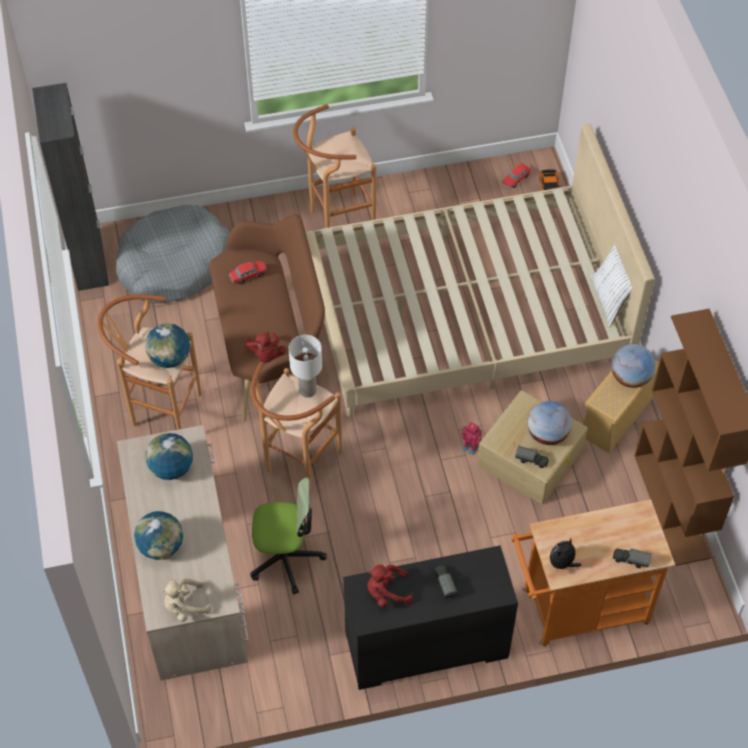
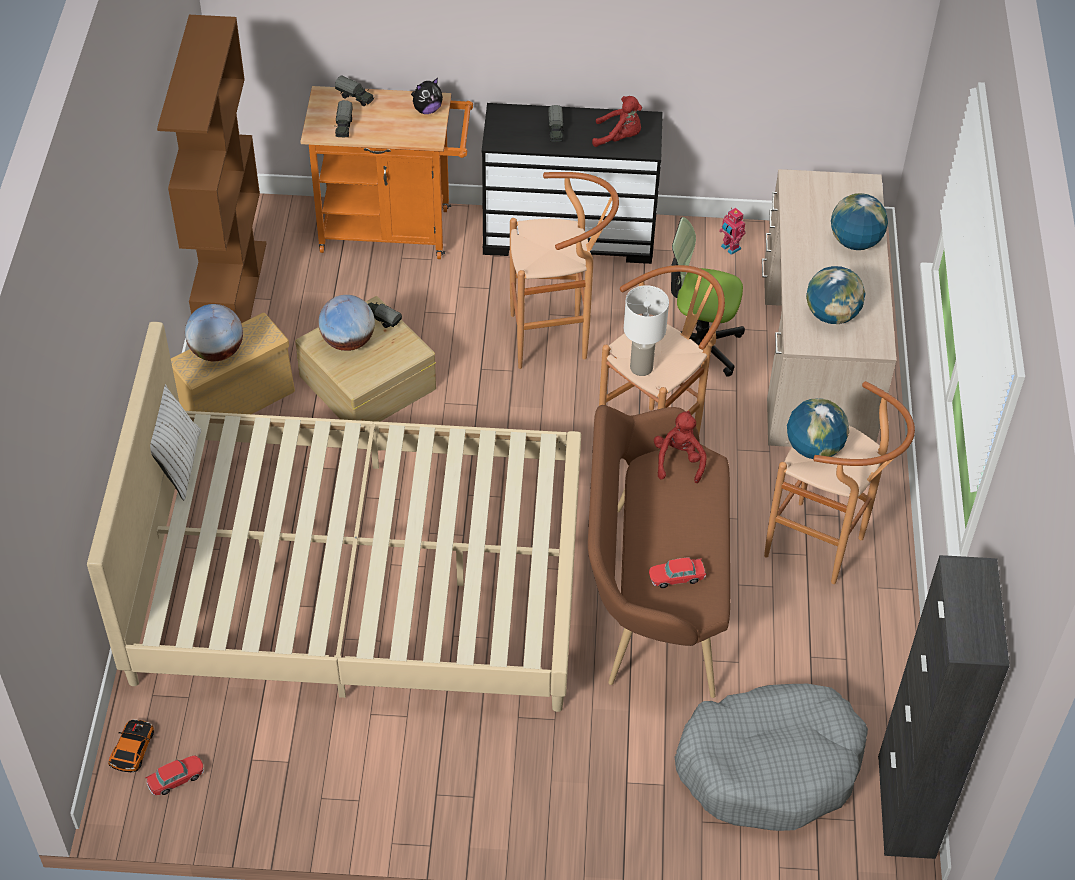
camera: 165 degrees left, 5 degrees down
(185, 606) = (836, 185): beige plush toy -> none
(336, 222) = (495, 776): brown stool -> brown stool (557, 338)
(471, 447) = (433, 410): toy robot -> toy robot (730, 248)
(623, 524) = (343, 127): none -> toy truck

